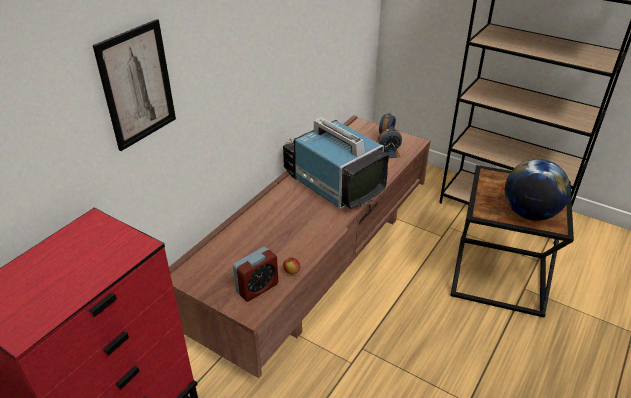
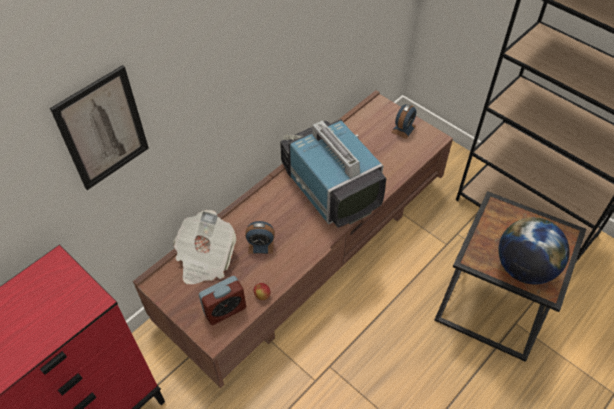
camera: 10 degrees right, 15 degrees up
(228, 249) = (205, 258): none -> newspaper
(388, 153) = (401, 151): alarm clock -> alarm clock (261, 245)

